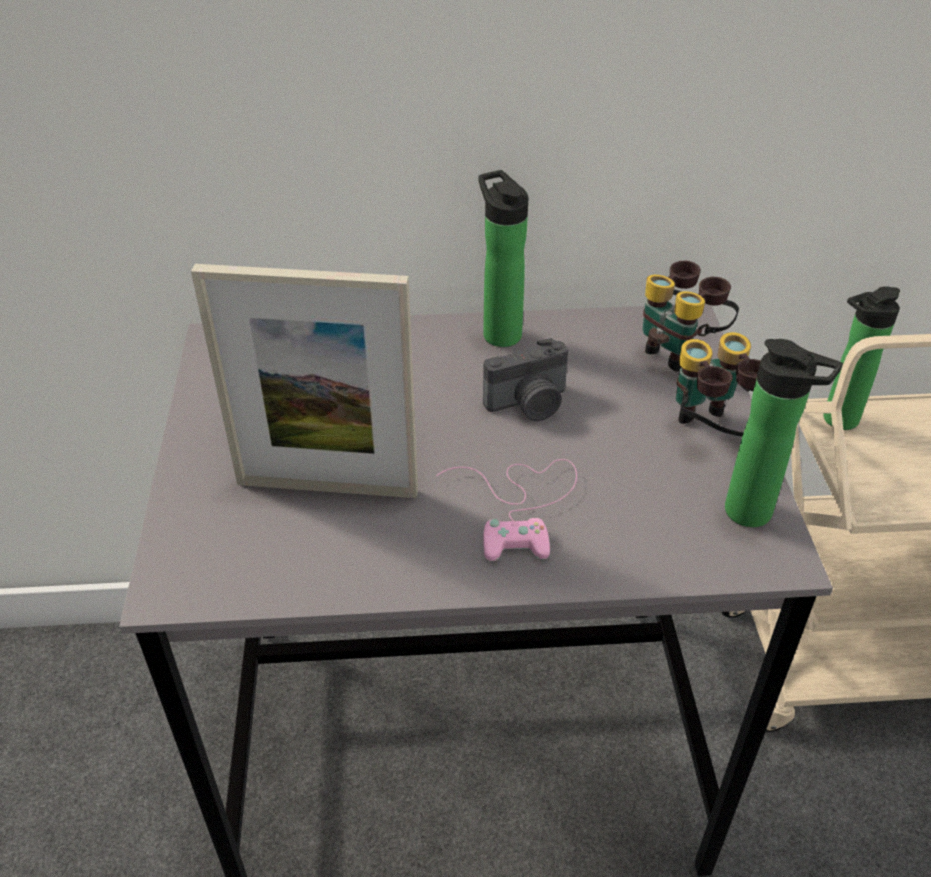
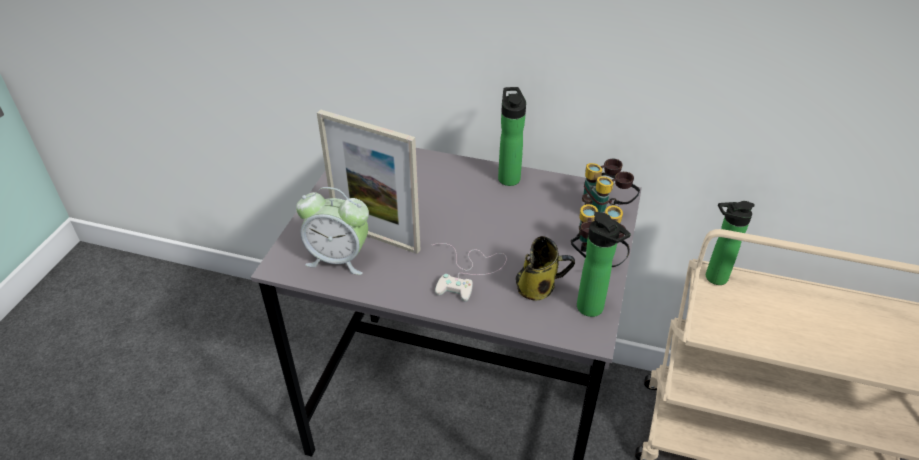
camera: 20 degrees right, 0 degrees up
(277, 544) = (338, 258): none -> alarm clock
(521, 505) = (468, 271): pink game controller -> white game controller
(529, 404) = (503, 220): camera -> none
(650, 501) = (538, 287): none -> mug

